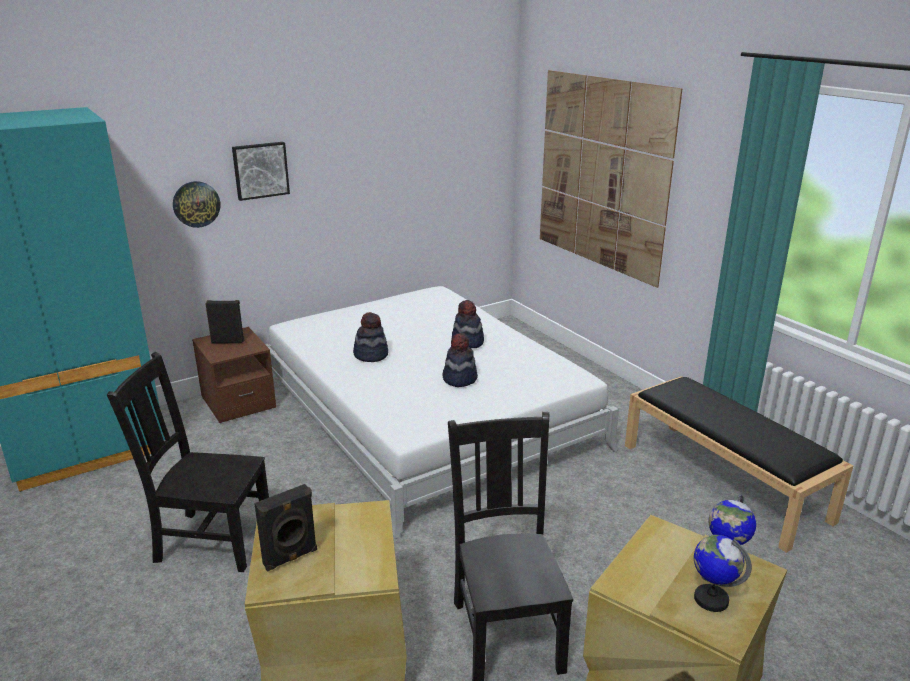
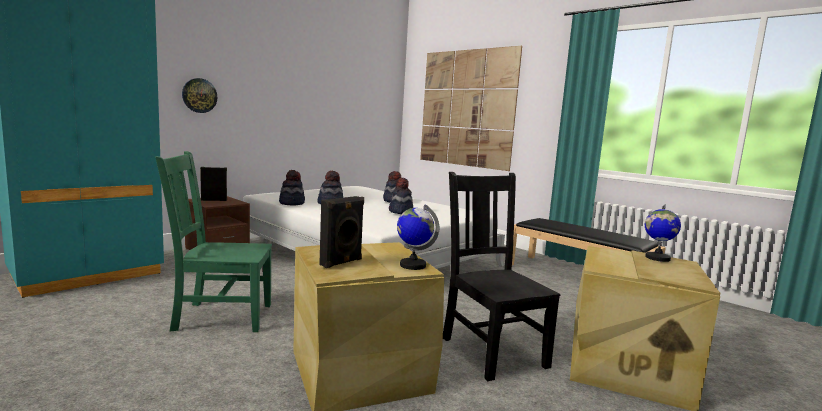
camera: 15 degrees left, 15 degrees down
(210, 540) = (220, 316): black chair -> green chair
(260, 170) = (247, 81): picture -> none
(321, 353) = (292, 203): none -> hat
(711, 599) = (669, 271): globe -> globe (412, 265)

